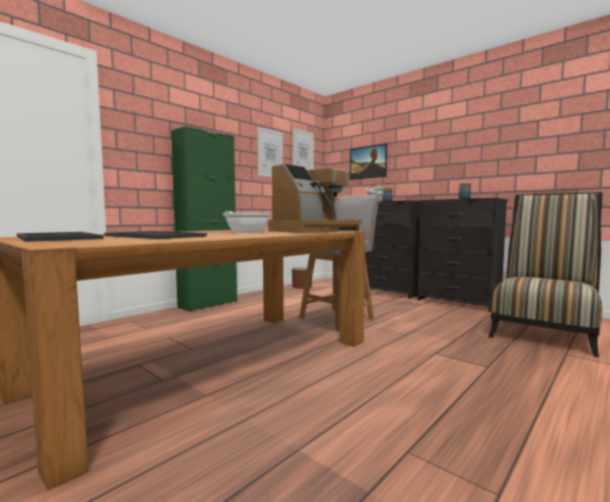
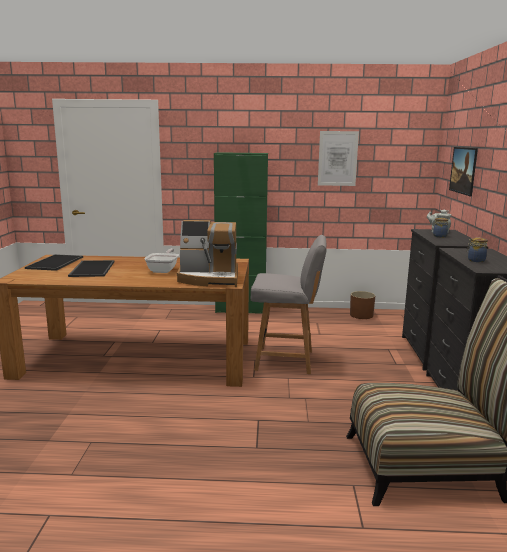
camera: 50 degrees right, 10 degrees up
(302, 152) = (394, 150): picture -> none

